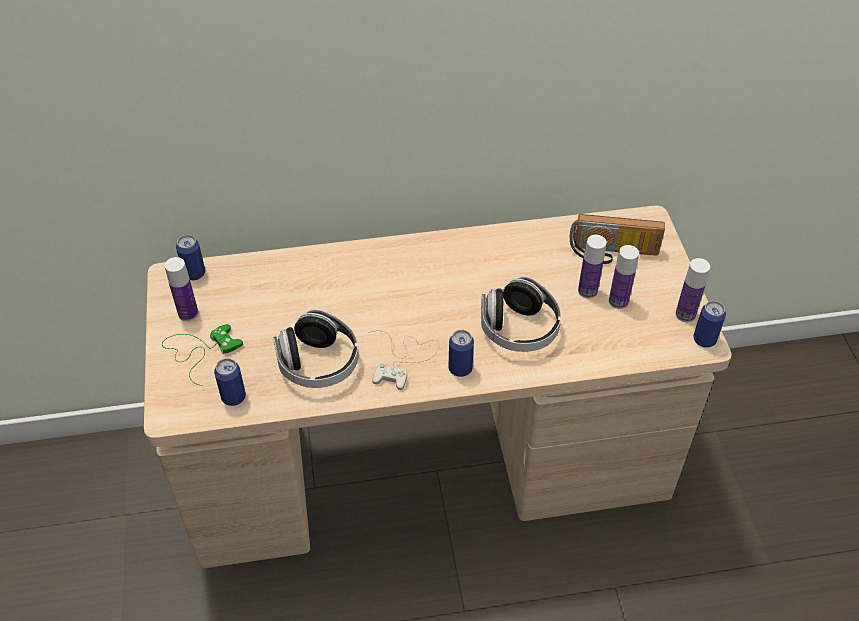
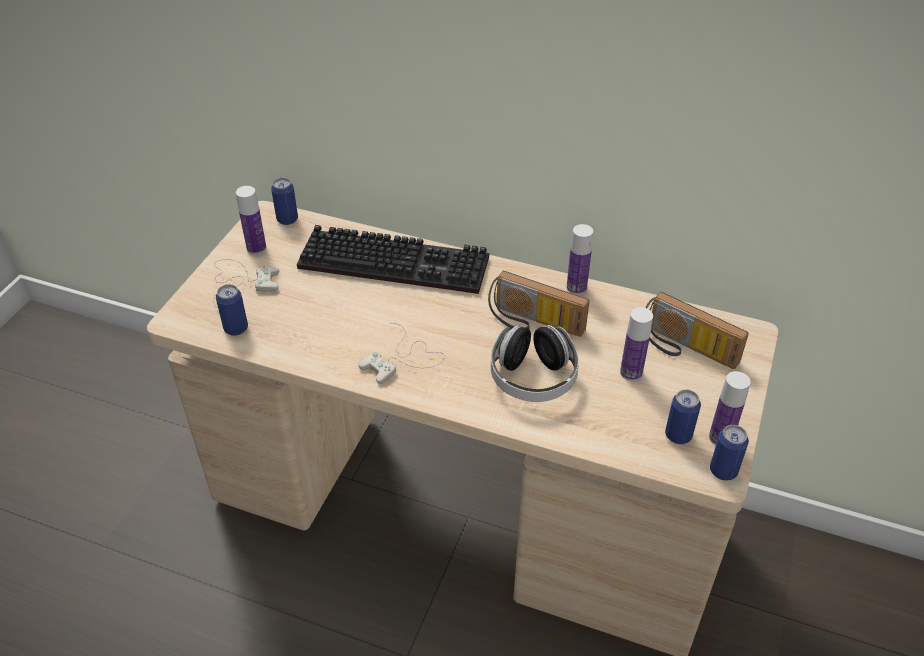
camera: 30 degrees right, 5 degrees down
(200, 350) = (241, 280): green game controller -> white game controller
(318, 363) = (327, 331): headphones -> none
(329, 273) = (397, 261): none -> keyboard
(460, 369) = (448, 389): can -> can (678, 435)
(484, 281) = (533, 323): none -> radio
(618, 301) = (656, 395): bottle -> bottle (576, 288)

